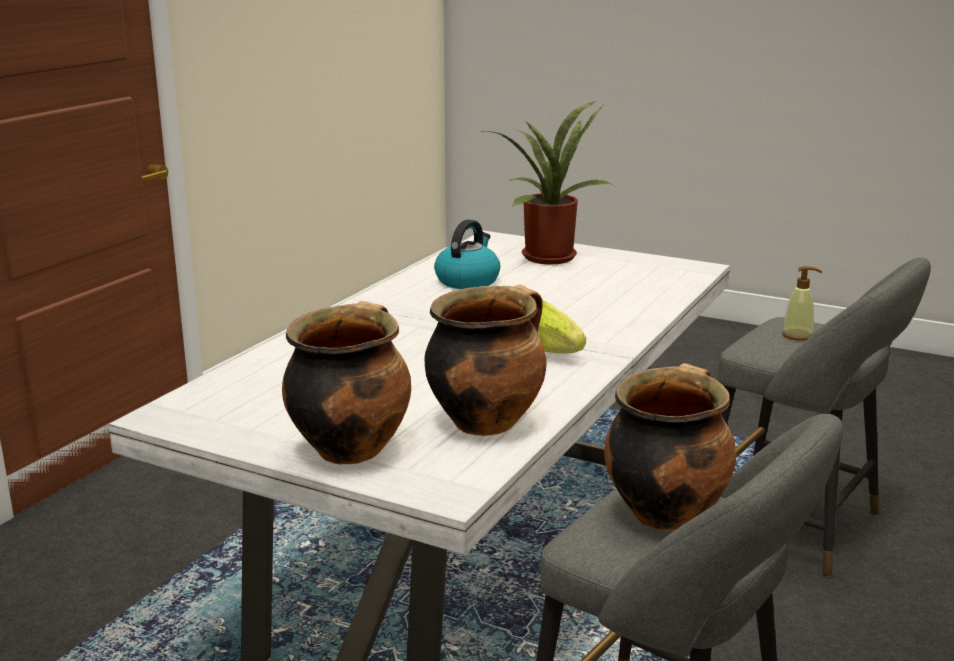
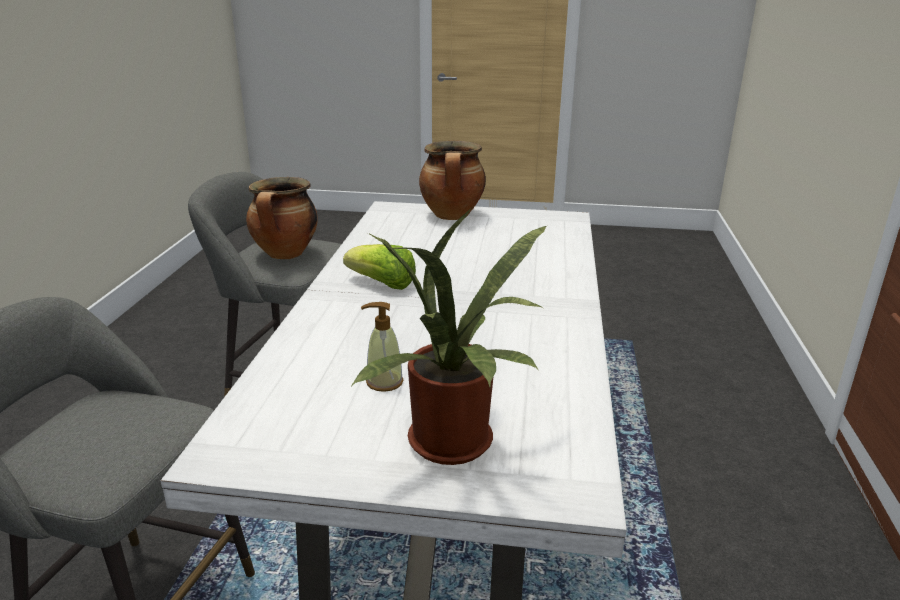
camera: 160 degrees right, 5 degrees up
(467, 281) = (516, 365): kettle -> none
(486, 421) = (391, 235): cooking pot -> none
(797, 335) = (110, 435): soap dispenser -> soap dispenser (384, 382)

